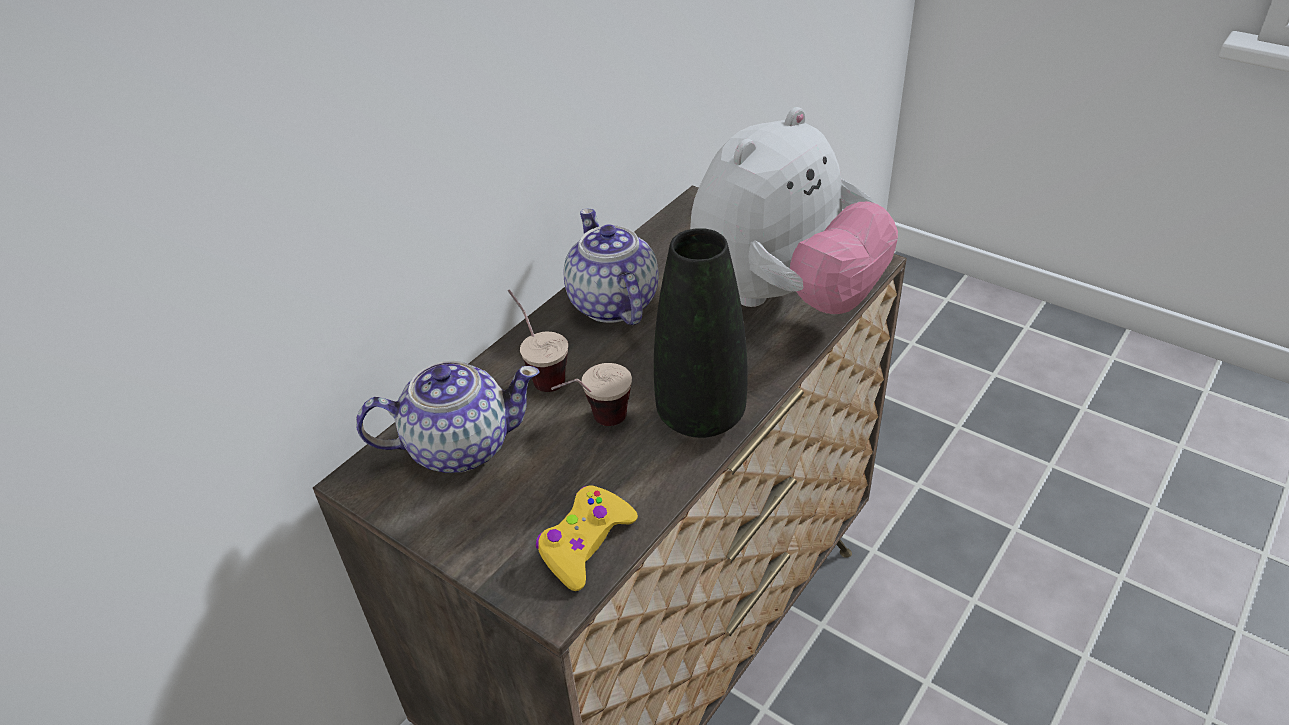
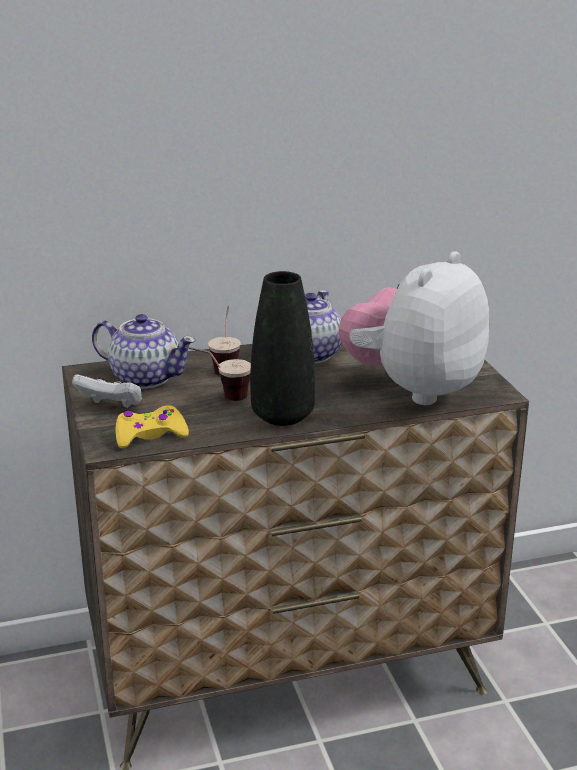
camera: 35 degrees right, 15 degrees down
(473, 522) = (111, 406): none -> white game controller
(784, 298) = (414, 389): plush toy -> plush toy turned 135 degrees clockwise

